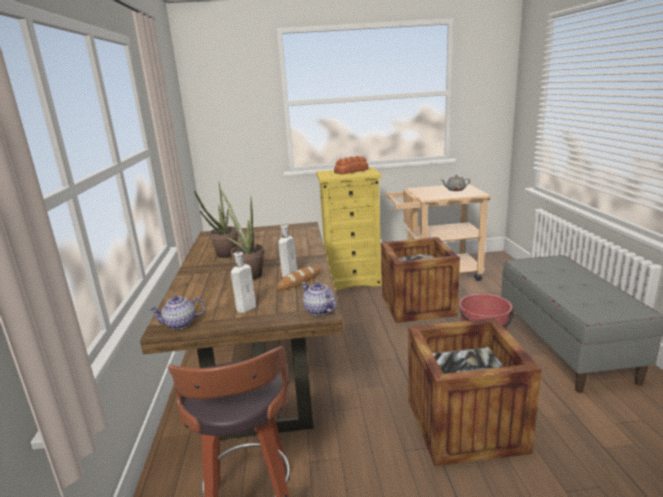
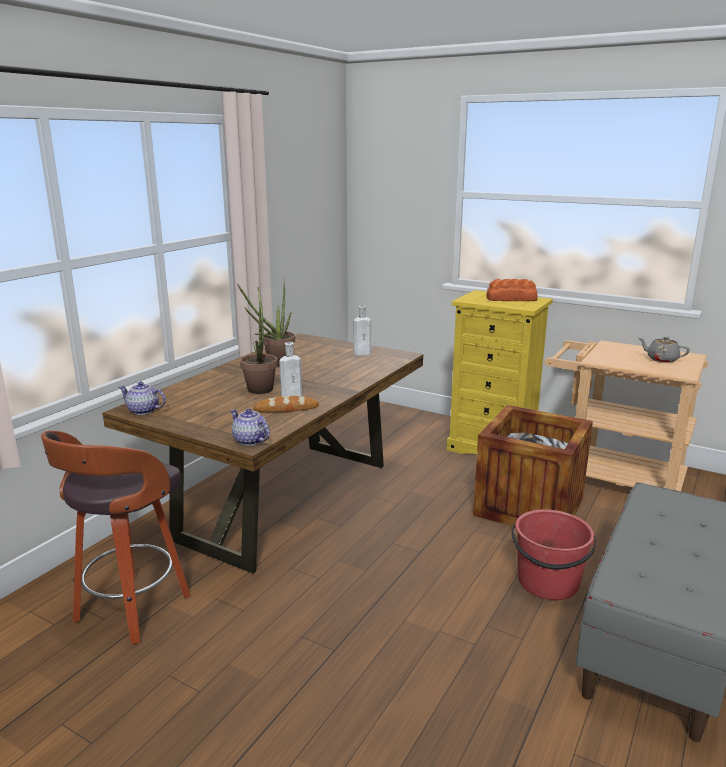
camera: 35 degrees right, 0 degrees up
(247, 307) = (207, 416): white bottle -> white bottle (363, 353)
(319, 310) = (250, 441): teapot -> teapot turned 45 degrees counterclockwise
(464, 425) = (392, 649): crate -> none

